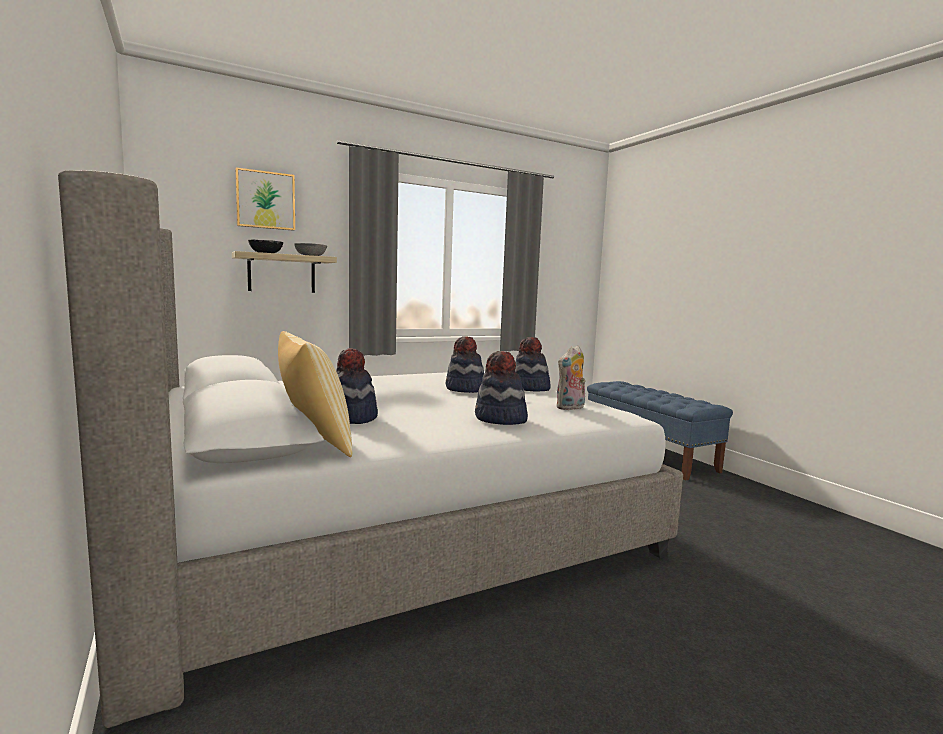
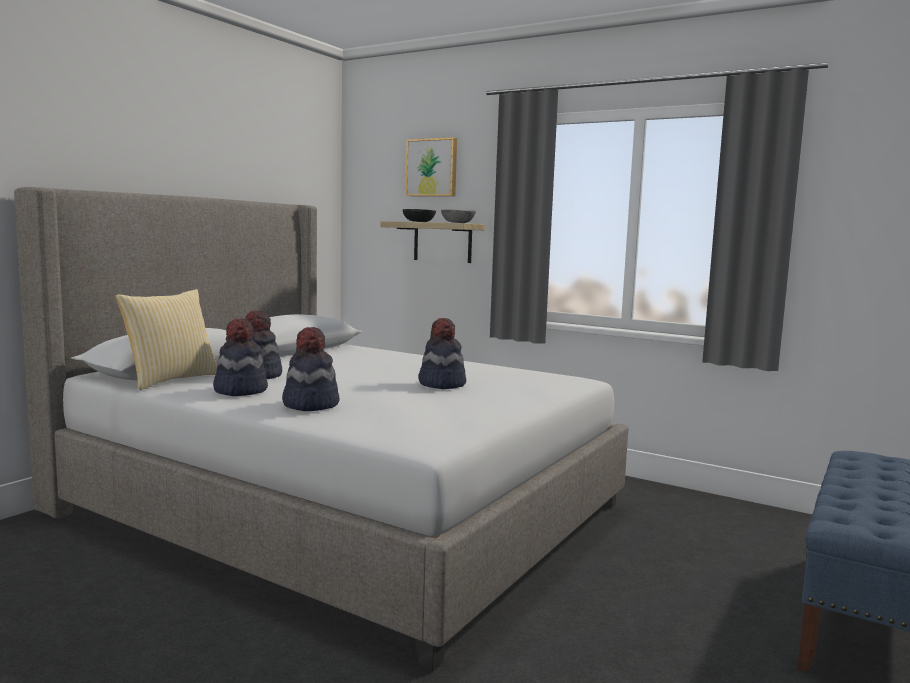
camera: 60 degrees right, 0 degrees up
(529, 388) = (504, 400): hat -> hat (240, 390)
(570, 408) = (406, 418): plush toy -> none

